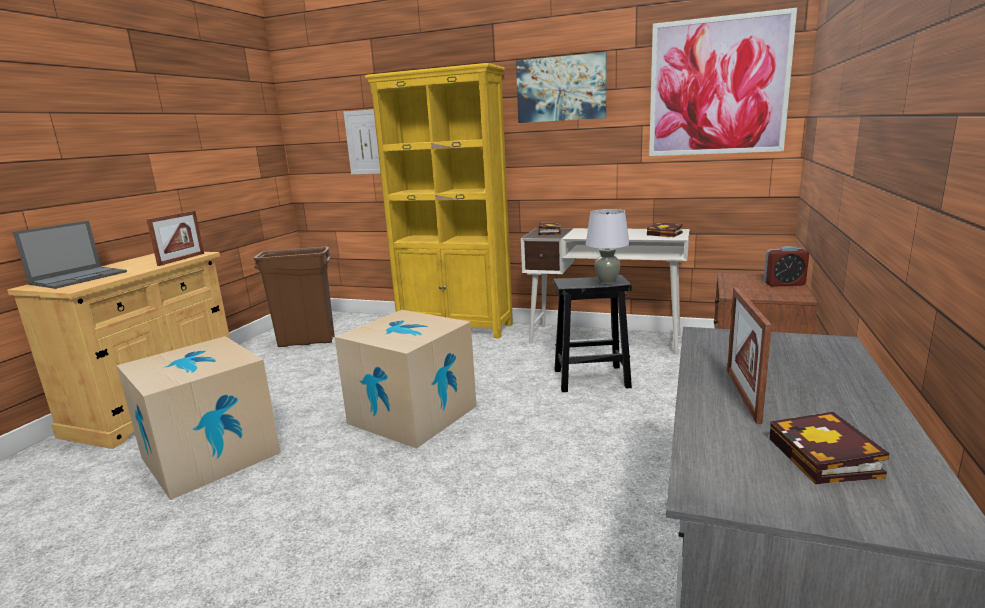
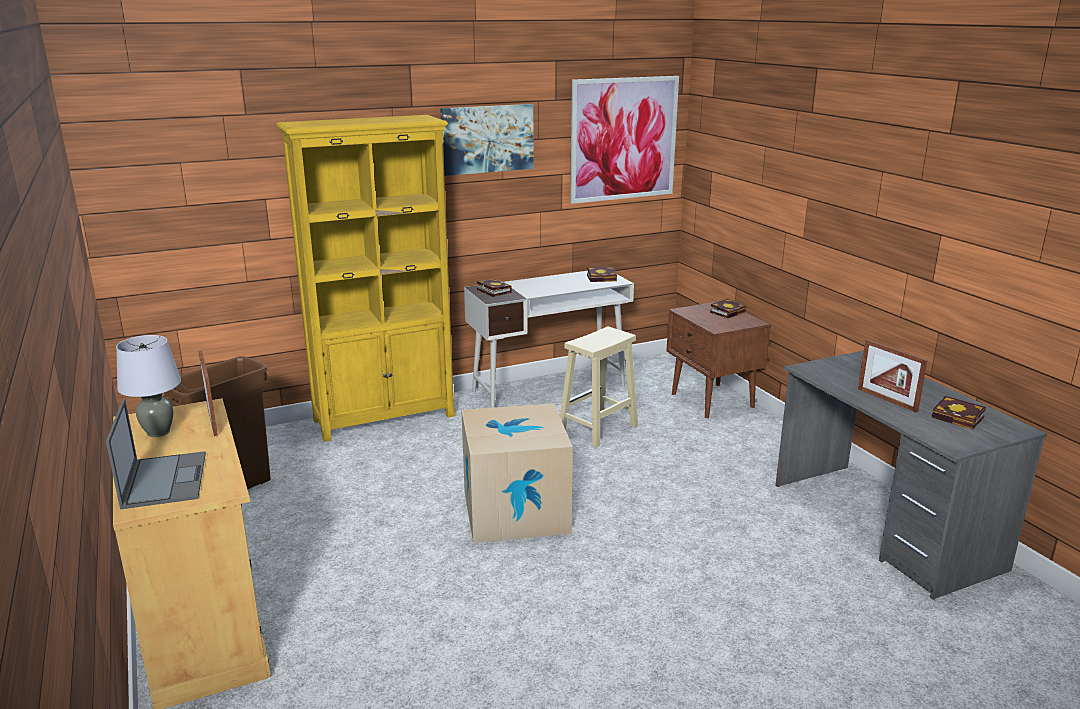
camera: 45 degrees left, 5 degrees up
(210, 455) = (402, 625): cardboard box -> none
(365, 142) = (233, 205): picture -> none
(590, 379) = (597, 428): black stool -> beige stool
(607, 282) = (614, 337): grey table lamp -> grey table lamp (158, 432)
(784, 284) = (728, 312): alarm clock -> book

